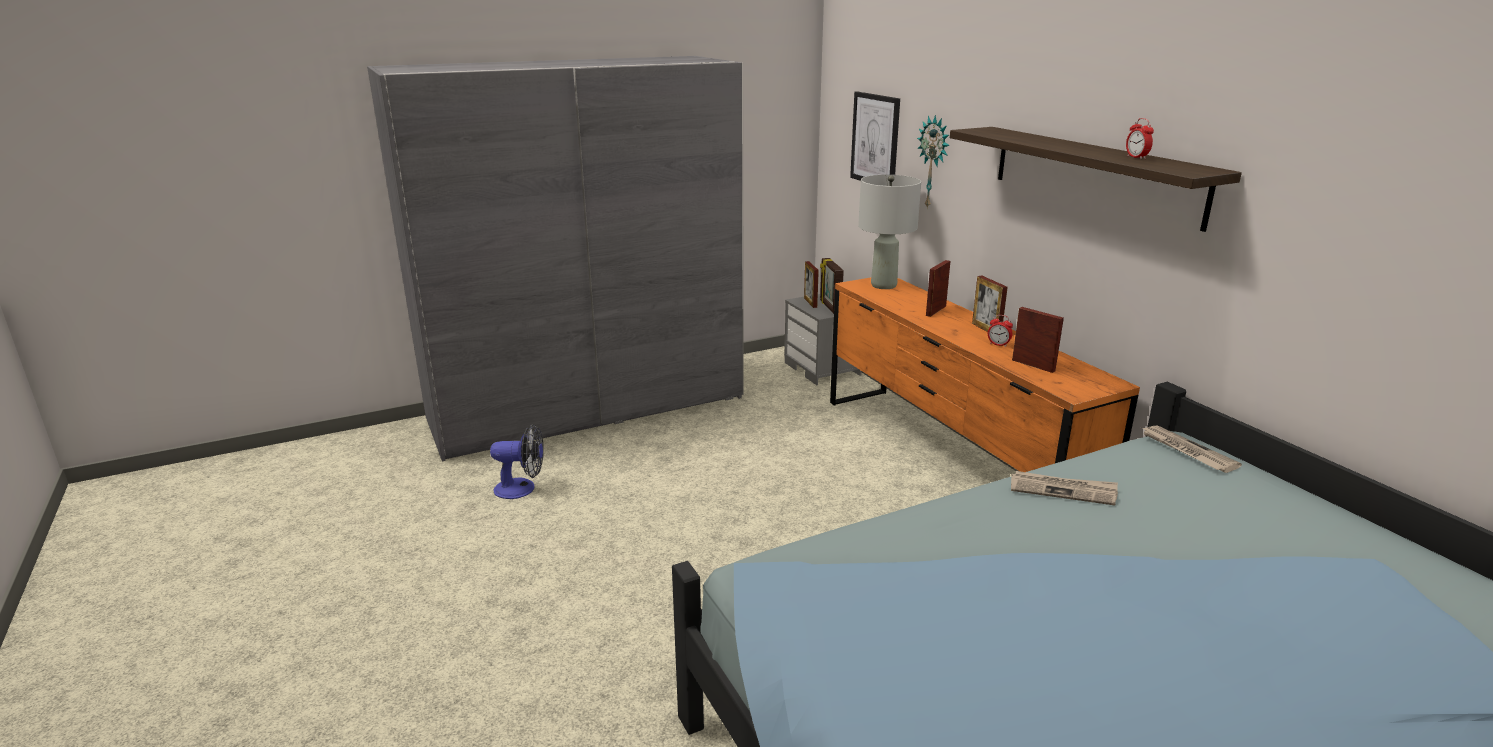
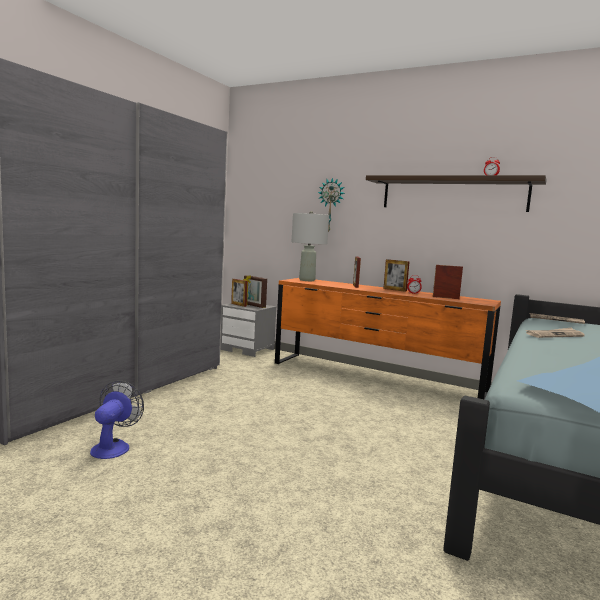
camera: 35 degrees left, 15 degrees down
(522, 488) = (113, 446): fan -> fan turned 45 degrees counterclockwise
(875, 140) = (279, 199): picture -> none

